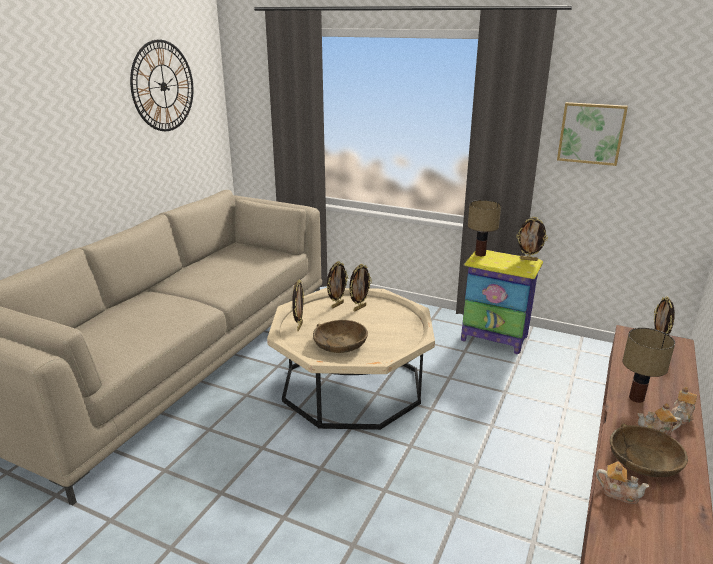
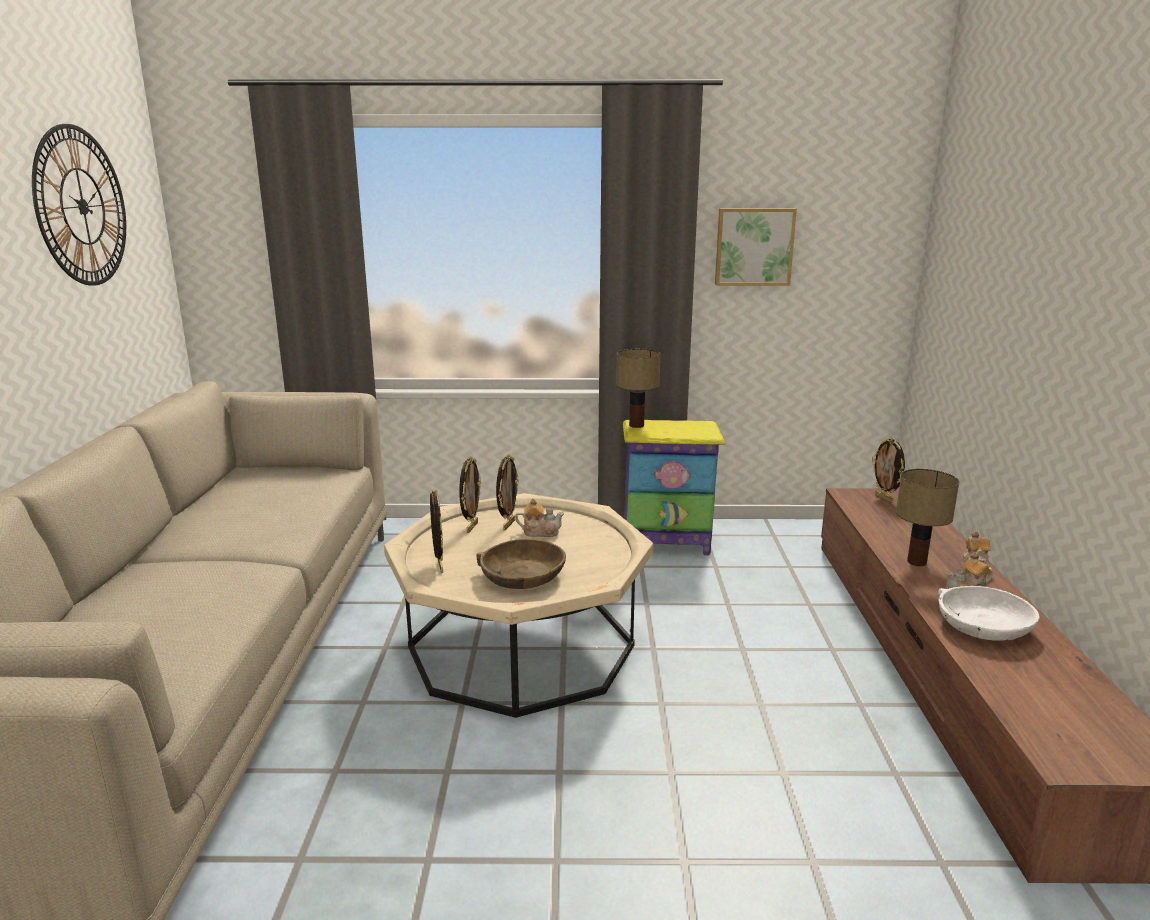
camera: 25 degrees left, 5 degrees down
(528, 259) = (700, 423): picture frame -> none
(619, 492) = (991, 668): teapot -> teapot (540, 532)
(643, 460) = (982, 626): brown bowl -> white bowl

